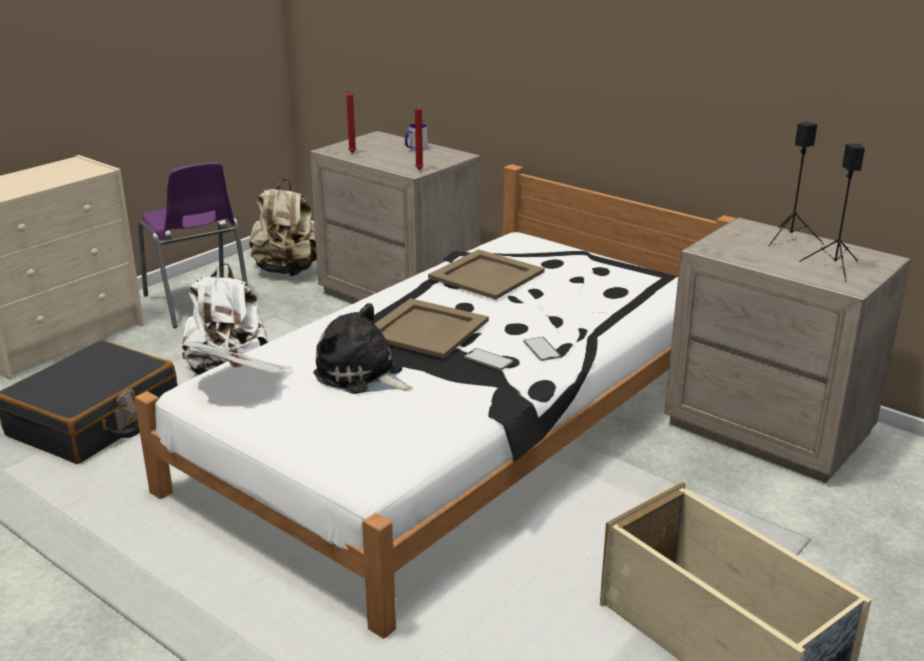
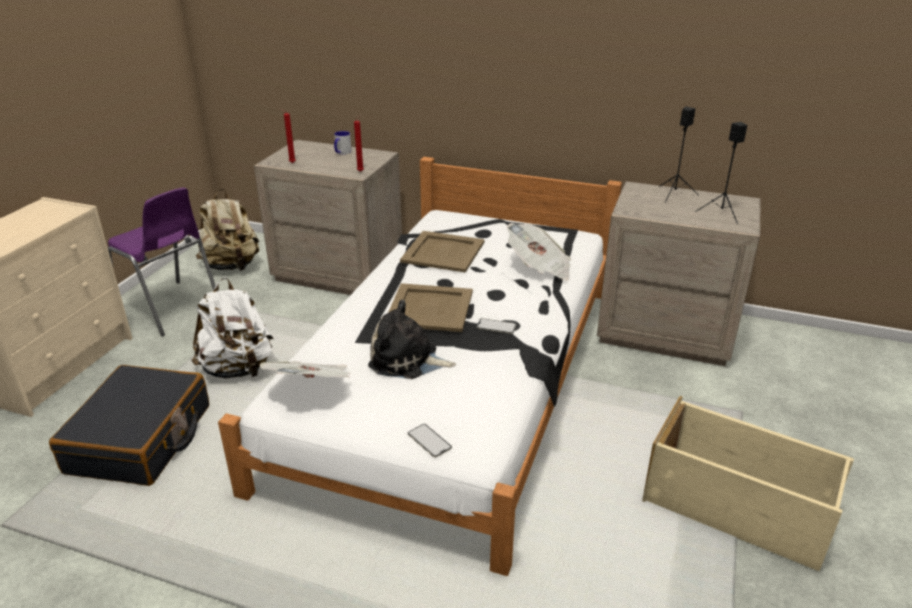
camera: 20 degrees left, 5 degrees up
(541, 349) = (529, 309): phone -> phone (429, 441)
(592, 309) = (539, 268): none -> newspaper

